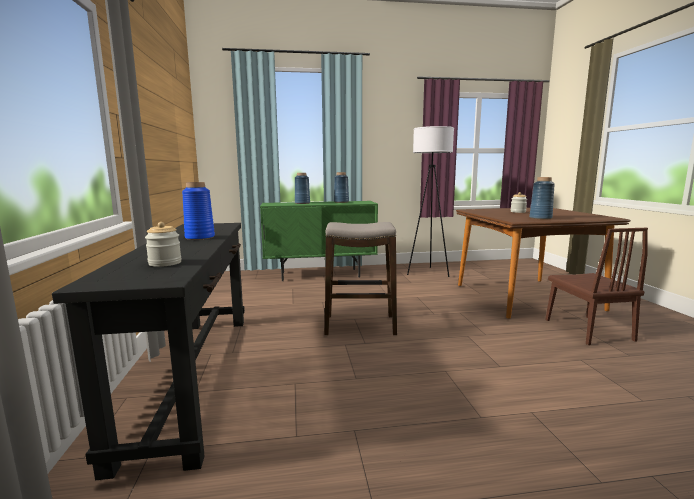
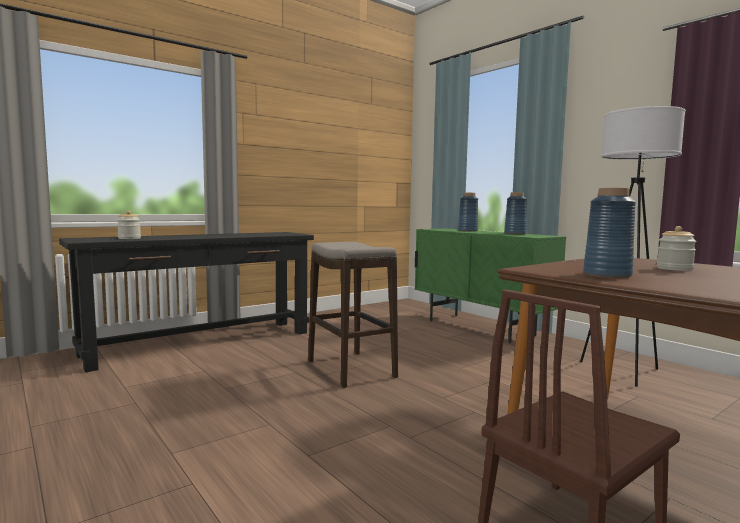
camera: 60 degrees right, 5 degrees down
(199, 237) = (226, 235): blue vase -> none

